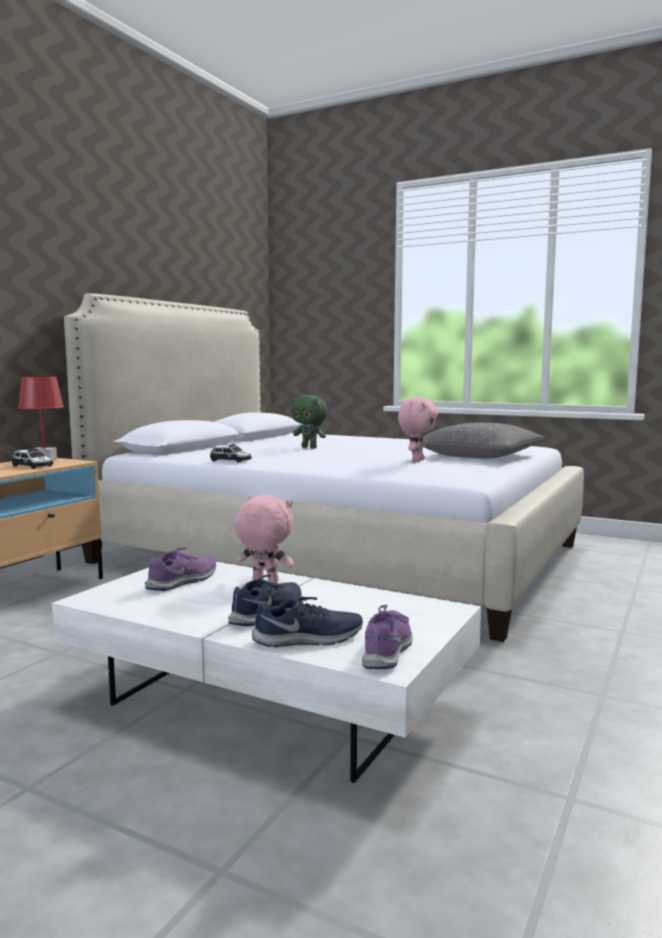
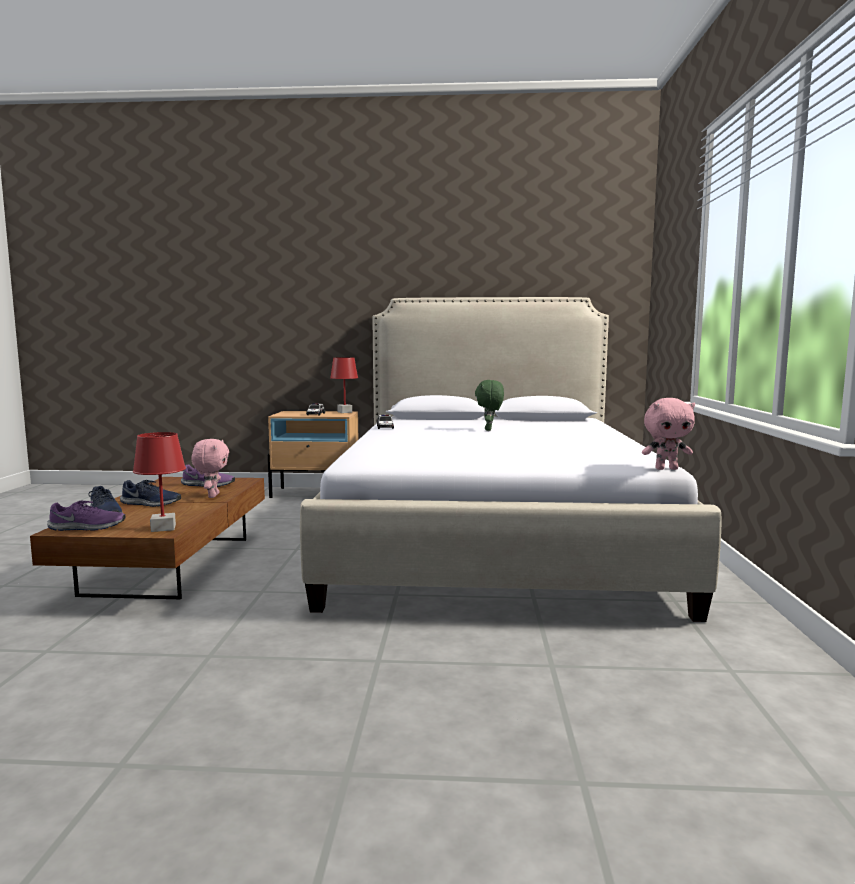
camera: 65 degrees right, 0 degrees up
(264, 704) = (170, 564): white coffee table -> brown coffee table
(416, 460) = (430, 447): pink plush toy -> pink plush toy (666, 469)
(429, 608) = (163, 528): none -> red table lamp
(479, 455) = (522, 457): grey pillow -> none

